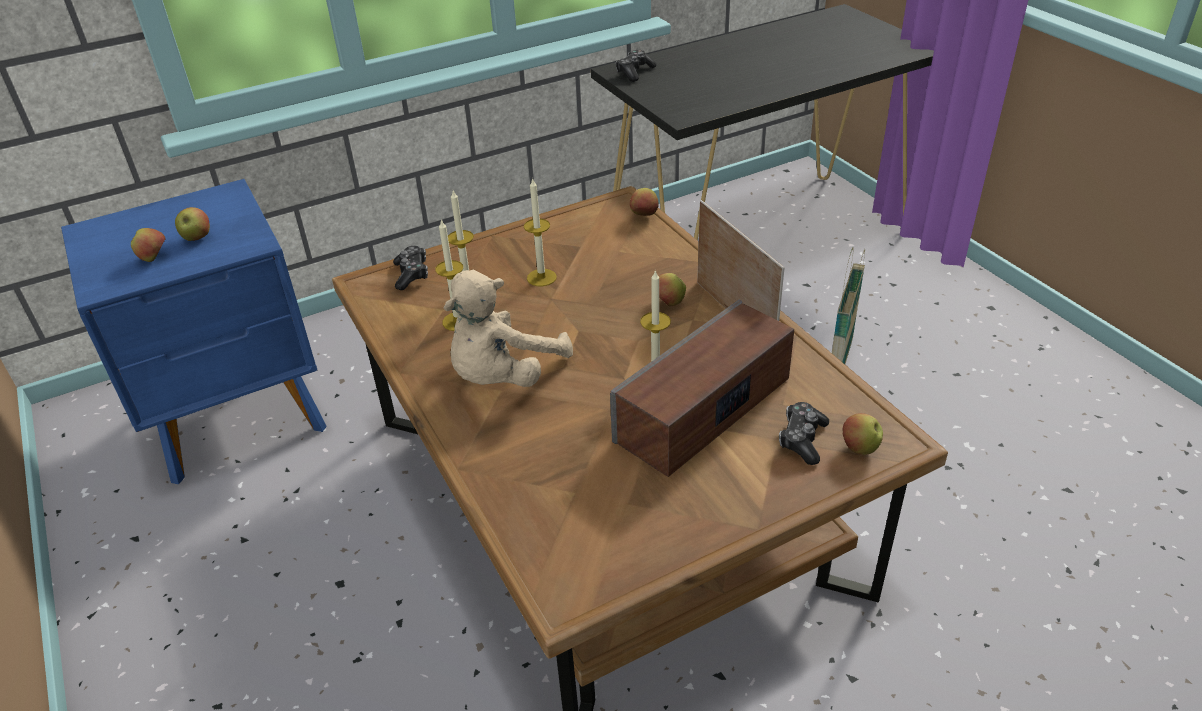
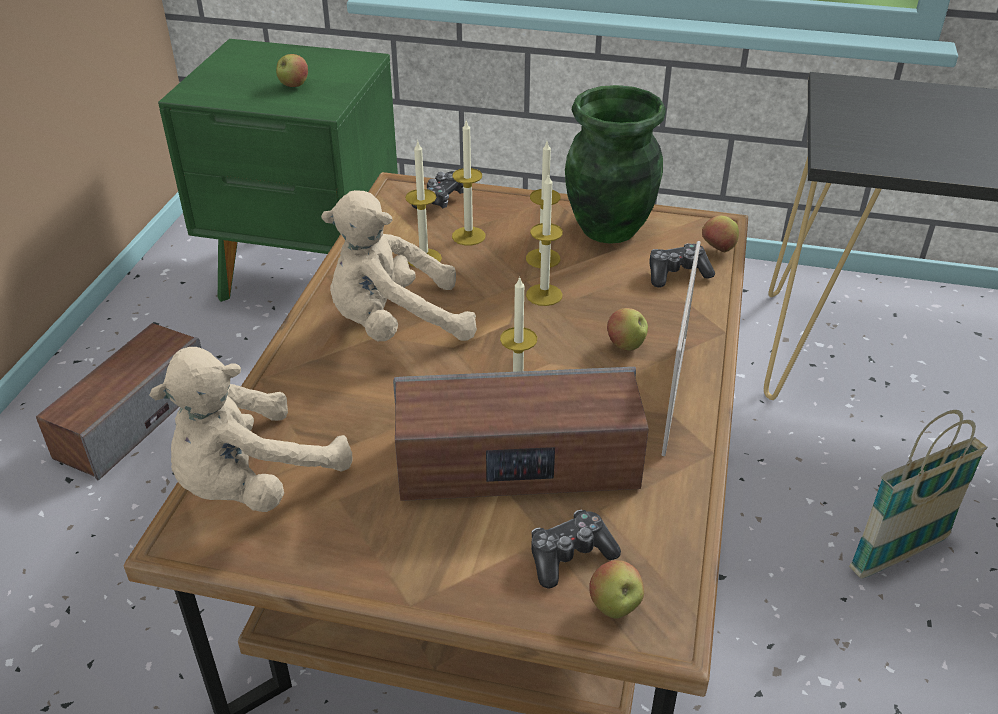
camera: 40 degrees right, 0 degrees up
(154, 258) = (247, 88): apple -> none
(215, 621) = (132, 418): none -> speaker
(240, 418) = (311, 276): blue nightstand -> green nightstand
(557, 534) = (253, 483): none -> beige plush toy
(558, 237) = (608, 229): none -> green vase
(575, 300) = (544, 295): none -> candle
(634, 72) = (852, 92): game controller -> game controller (677, 273)

